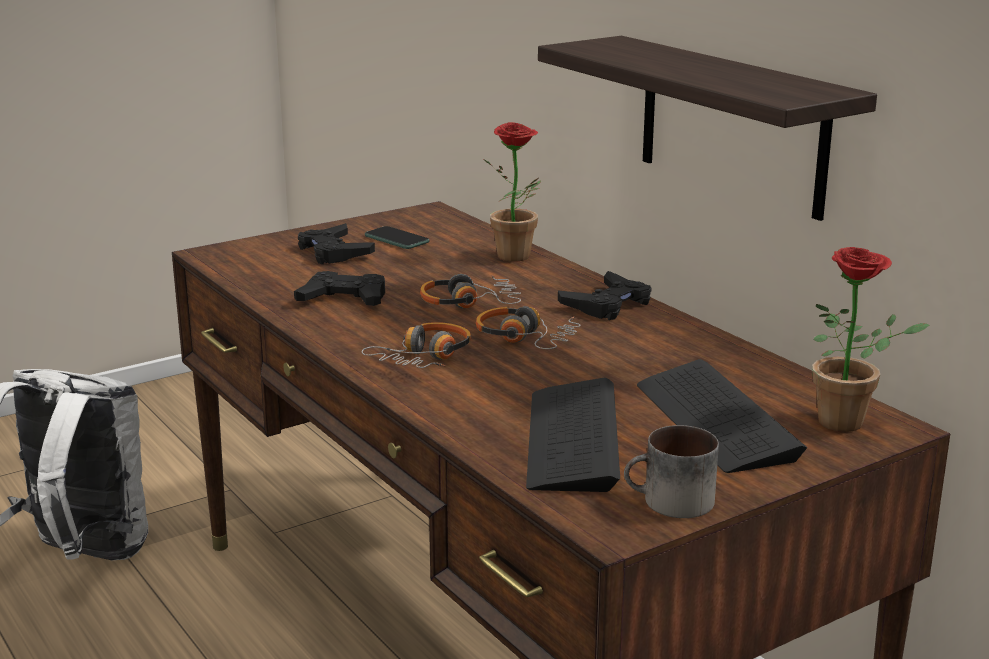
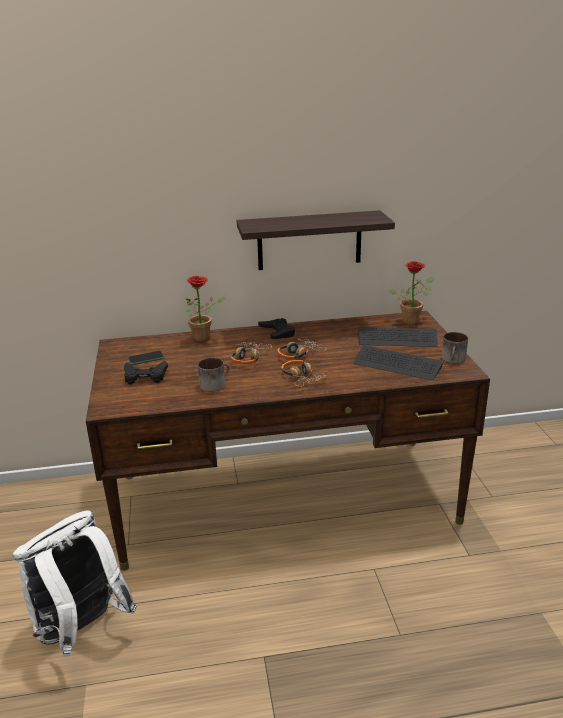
camera: 65 degrees left, 5 degrees up
(344, 299) = (214, 384): black game controller -> mug

